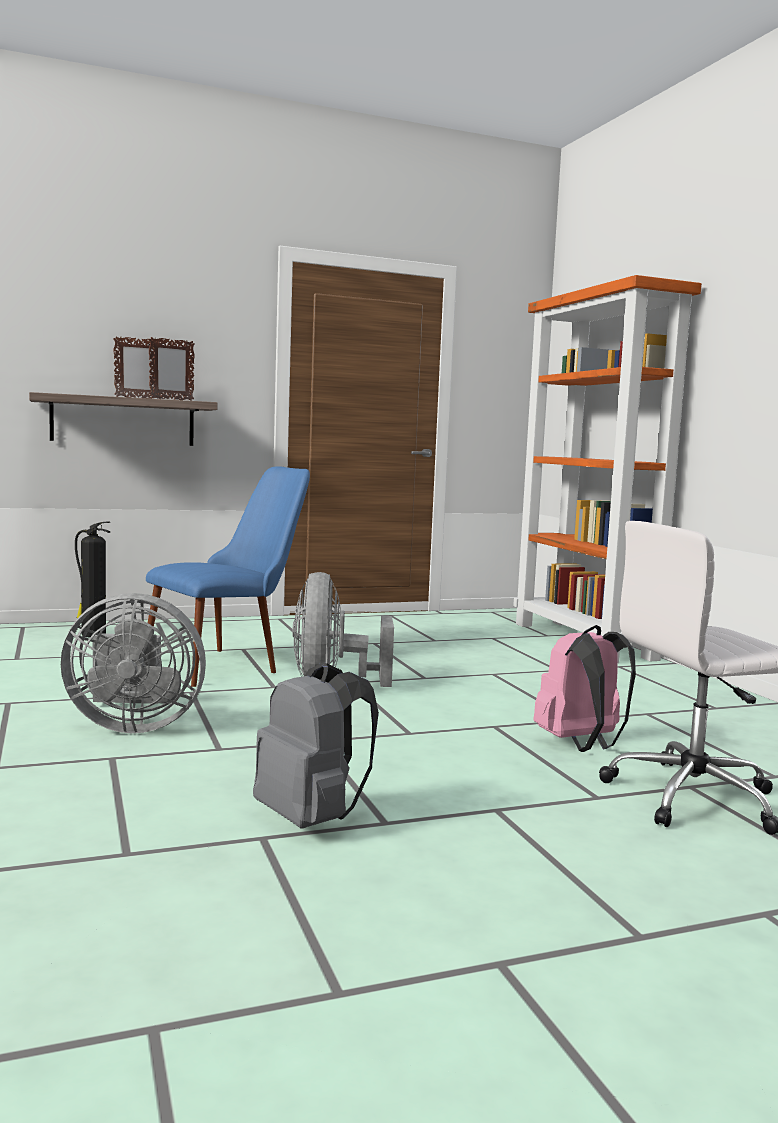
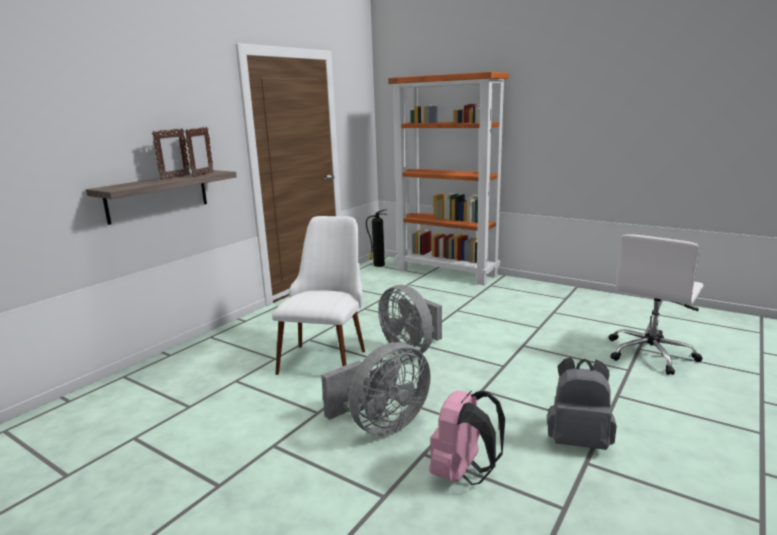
camera: 35 degrees left, 10 degrees up
(92, 635) = (192, 364): fire extinguisher -> fire extinguisher (378, 265)
(228, 664) = (327, 355): blue chair -> white chair
(582, 744) = (569, 342): pink backpack -> pink backpack (463, 474)

